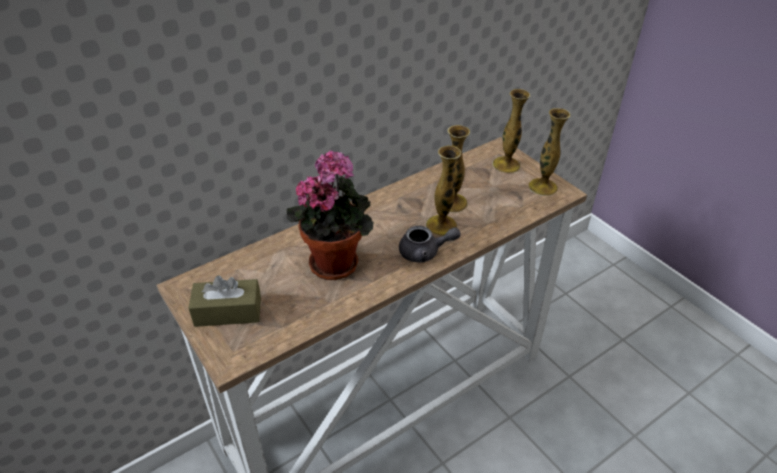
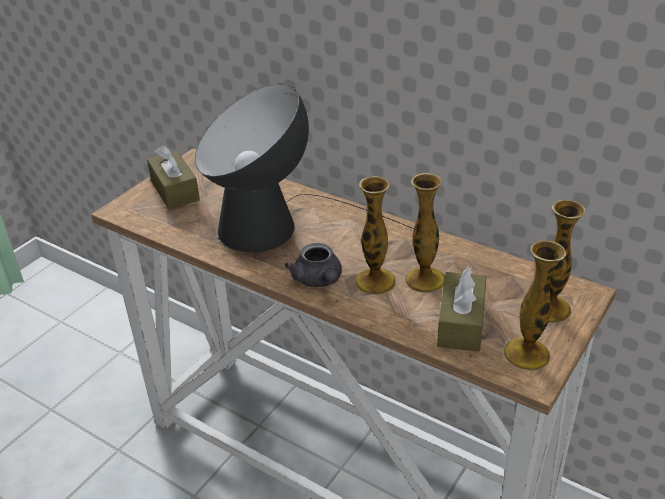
camera: 70 degrees right, 5 degrees down
(336, 261) = (271, 226): potted plant -> table lamp
(504, 202) = (461, 323): none -> brown tissue box

